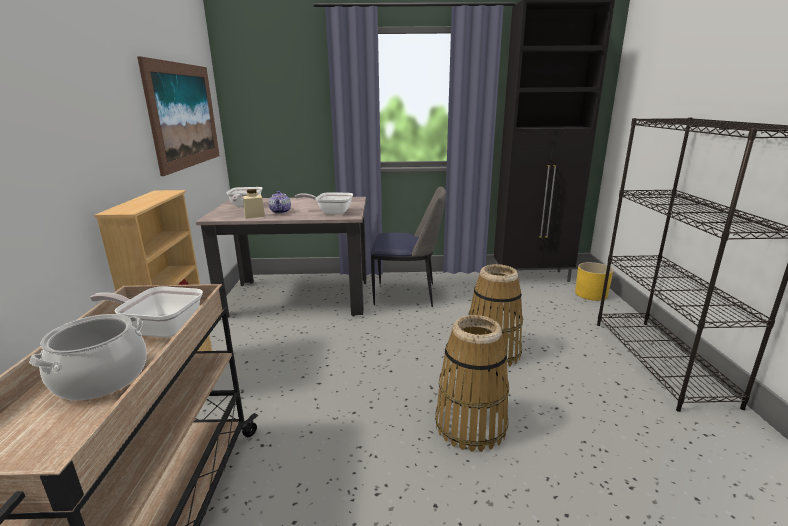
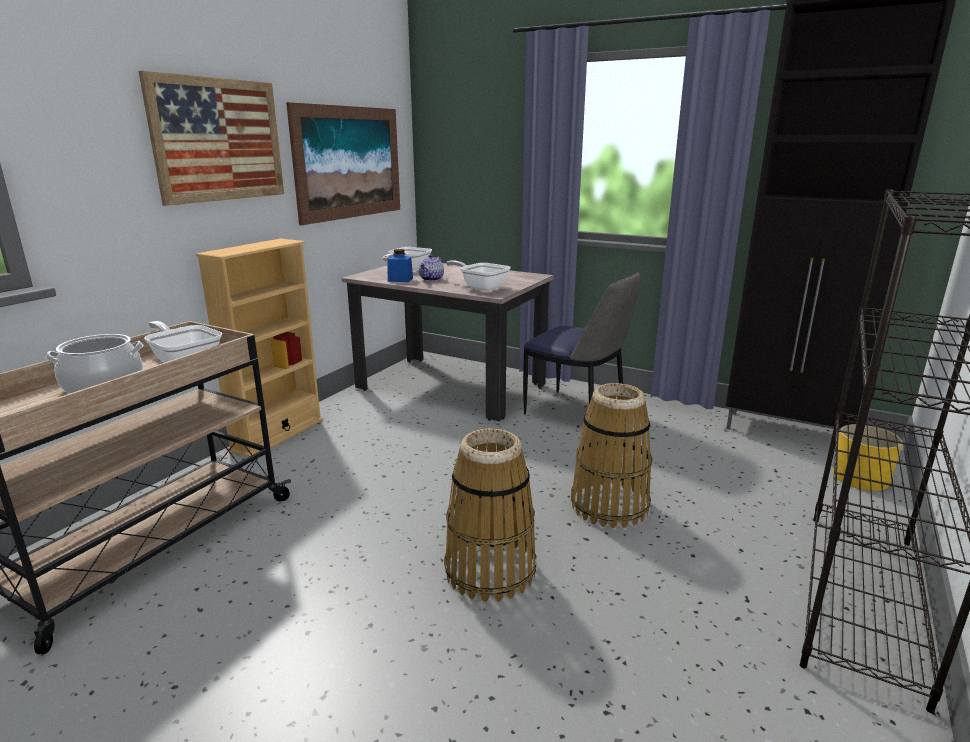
camera: 30 degrees right, 0 degrees up
(92, 93) = (218, 140): none -> picture
(254, 216) = (400, 280): beige jar -> blue jar

